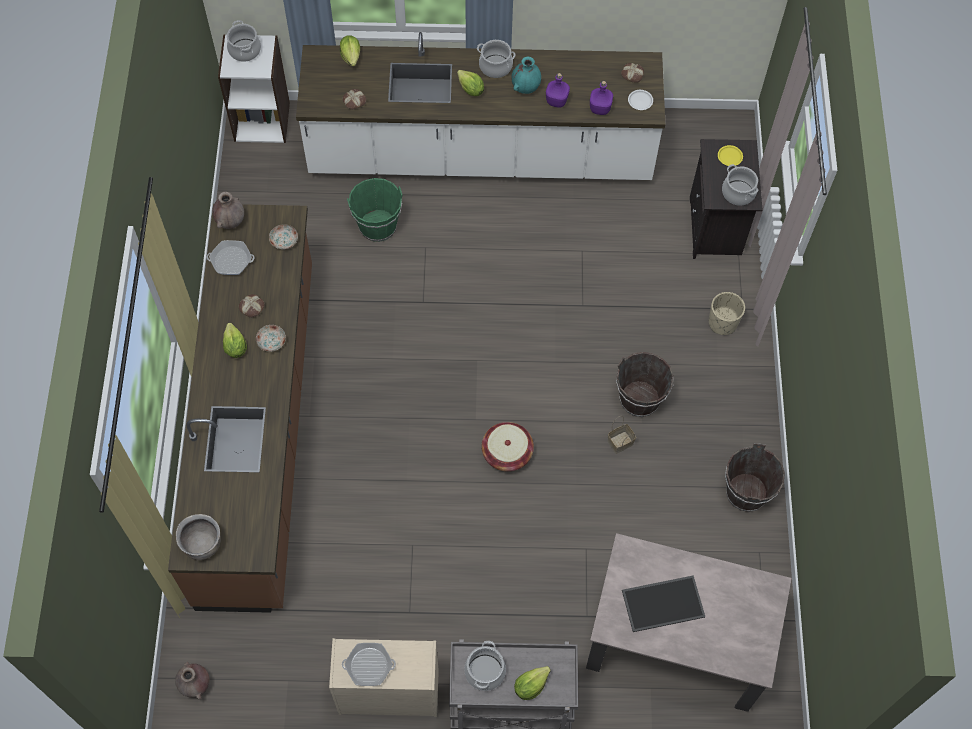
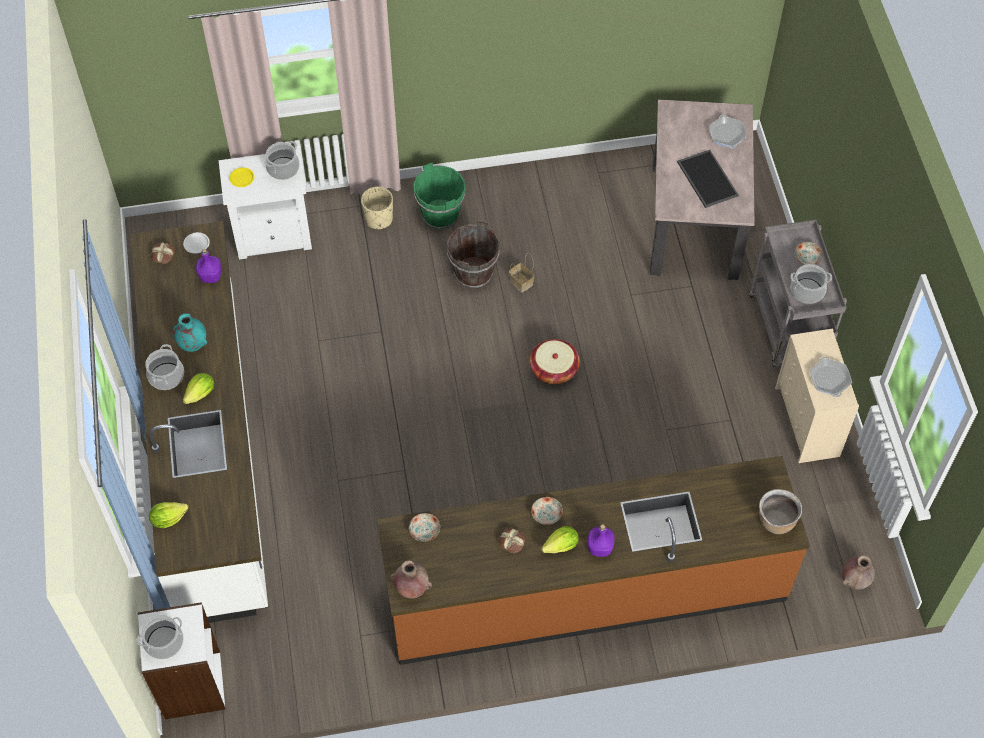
camera: 100 degrees left, 5 degrees down
(231, 260) = (459, 576): frying pan -> frying pan (727, 135)
(354, 101) = (230, 502): bread -> none
(378, 226) = (319, 531): green bucket -> green bucket (441, 215)
(530, 686) = (807, 258): lettuce -> plate
(556, 101) = (206, 314): purple bottle -> purple bottle (600, 548)
(716, 228) = (273, 234): black nightstand -> white nightstand
(746, 492) = (546, 186): brown bucket -> none

